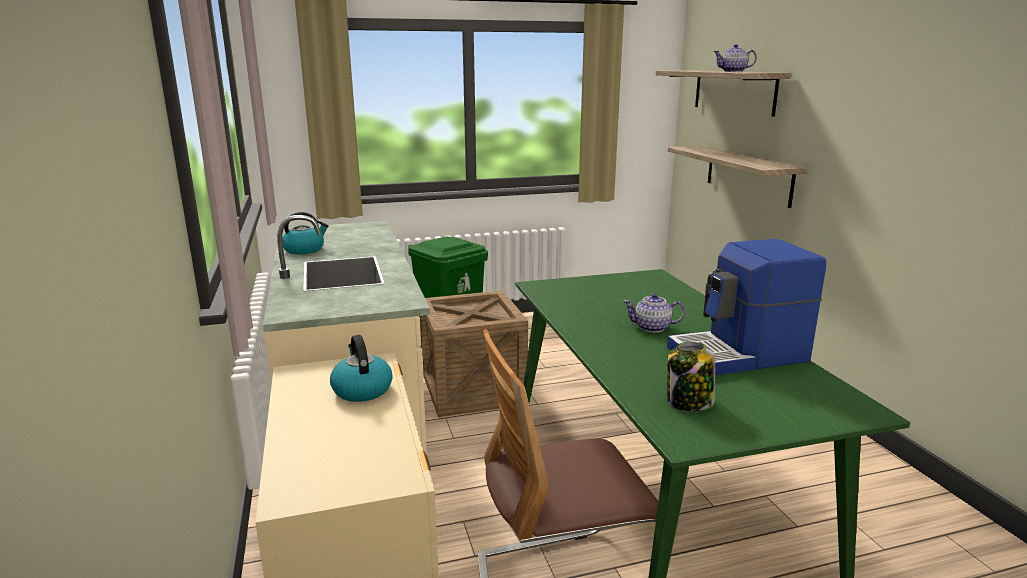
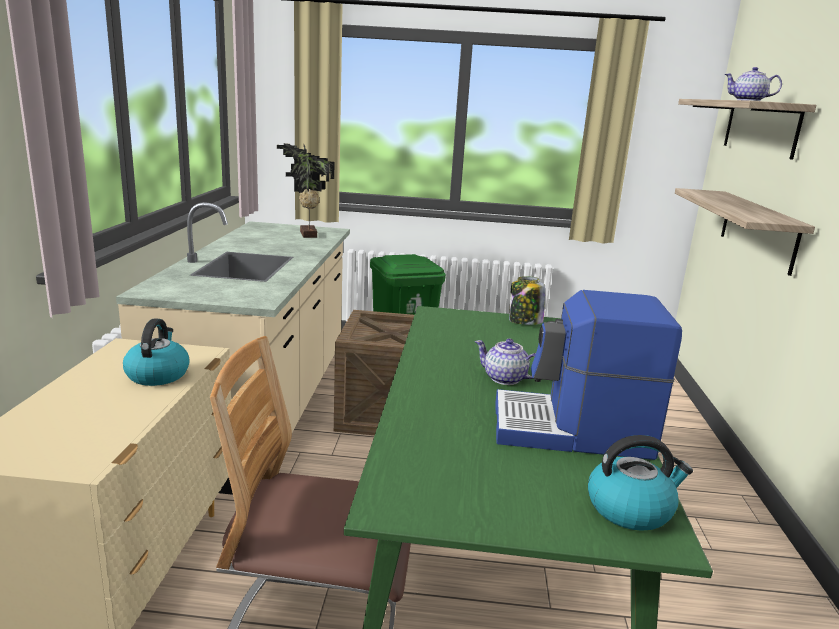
camera: 20 degrees right, 0 degrees up
(305, 250) = (242, 242): kettle -> kettle (630, 508)
(356, 233) = (306, 235): none -> potted plant
(689, 403) = (444, 468): jar -> jar (524, 321)

